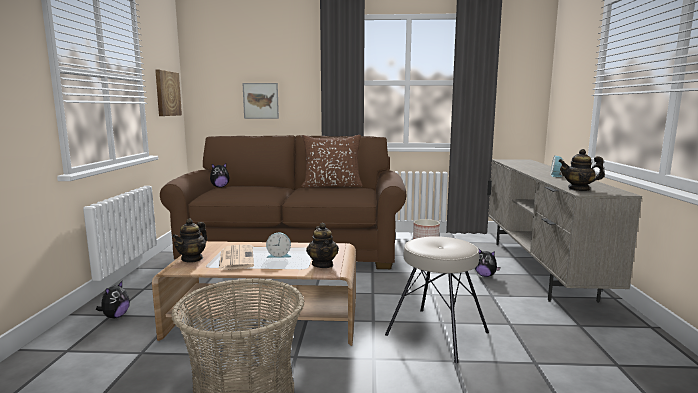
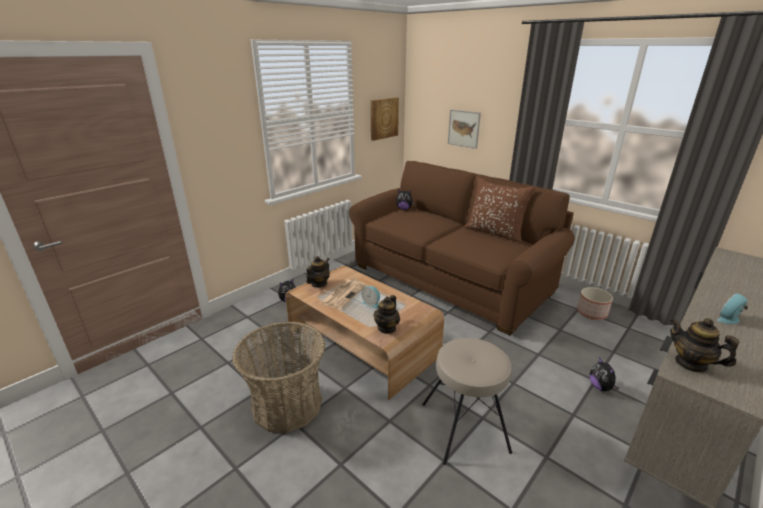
camera: 40 degrees right, 15 degrees up
(192, 259) = (319, 284): teapot -> teapot turned 150 degrees clockwise

